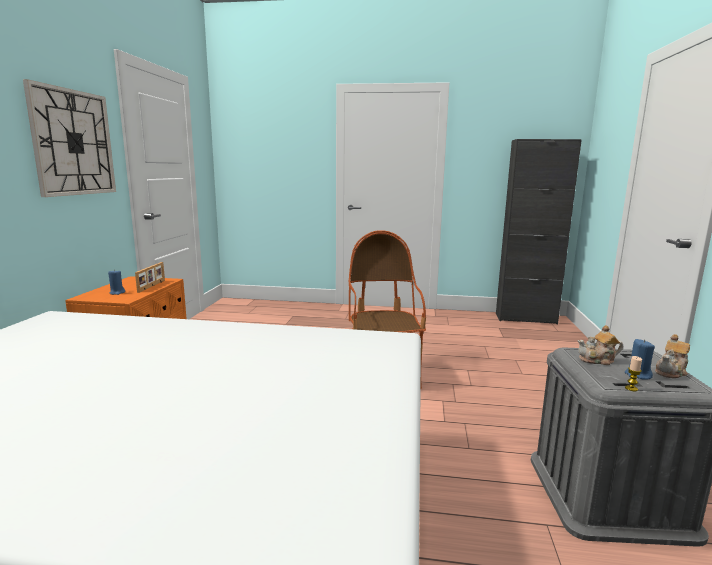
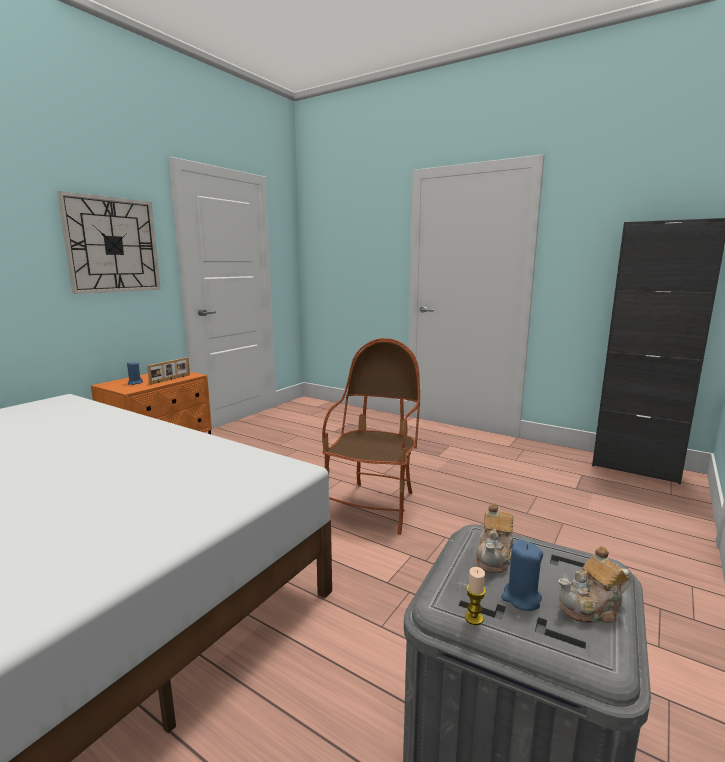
camera: 25 degrees right, 0 degrees up
(598, 360) = (495, 557): teapot -> teapot turned 90 degrees counterclockwise

